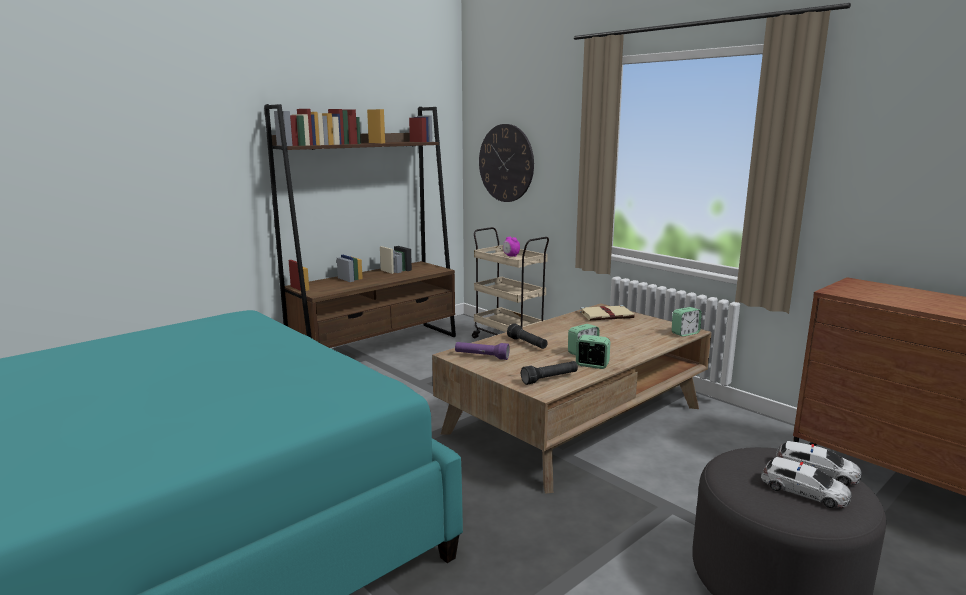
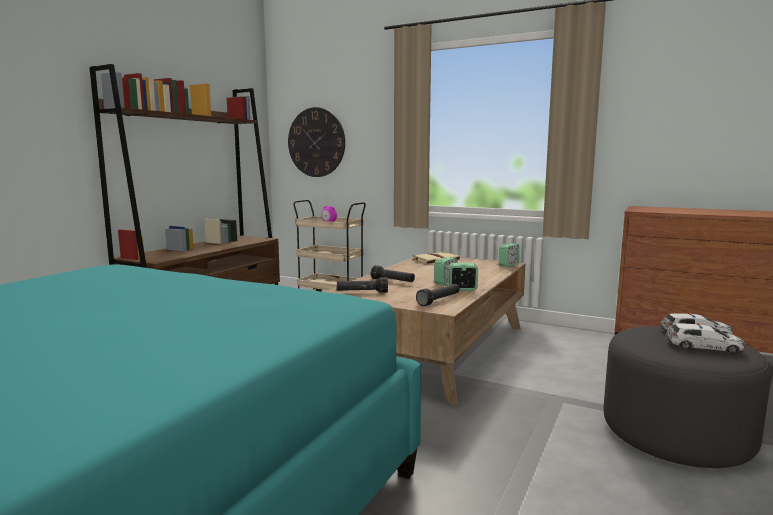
camera: 20 degrees left, 5 degrees down
(481, 356) = (362, 292): purple flashlight -> black flashlight

